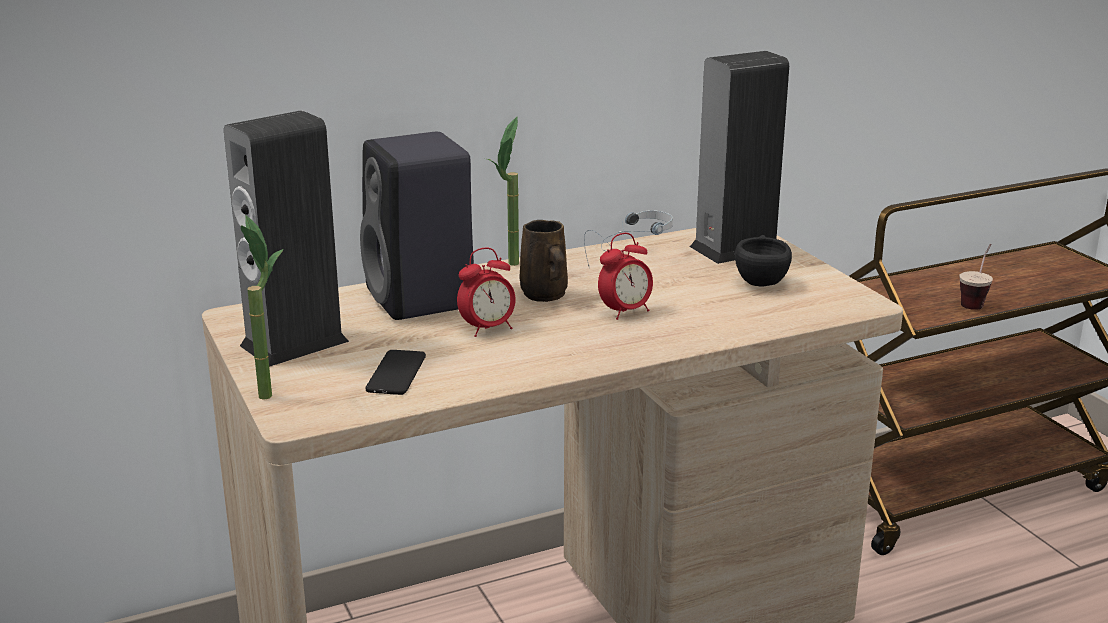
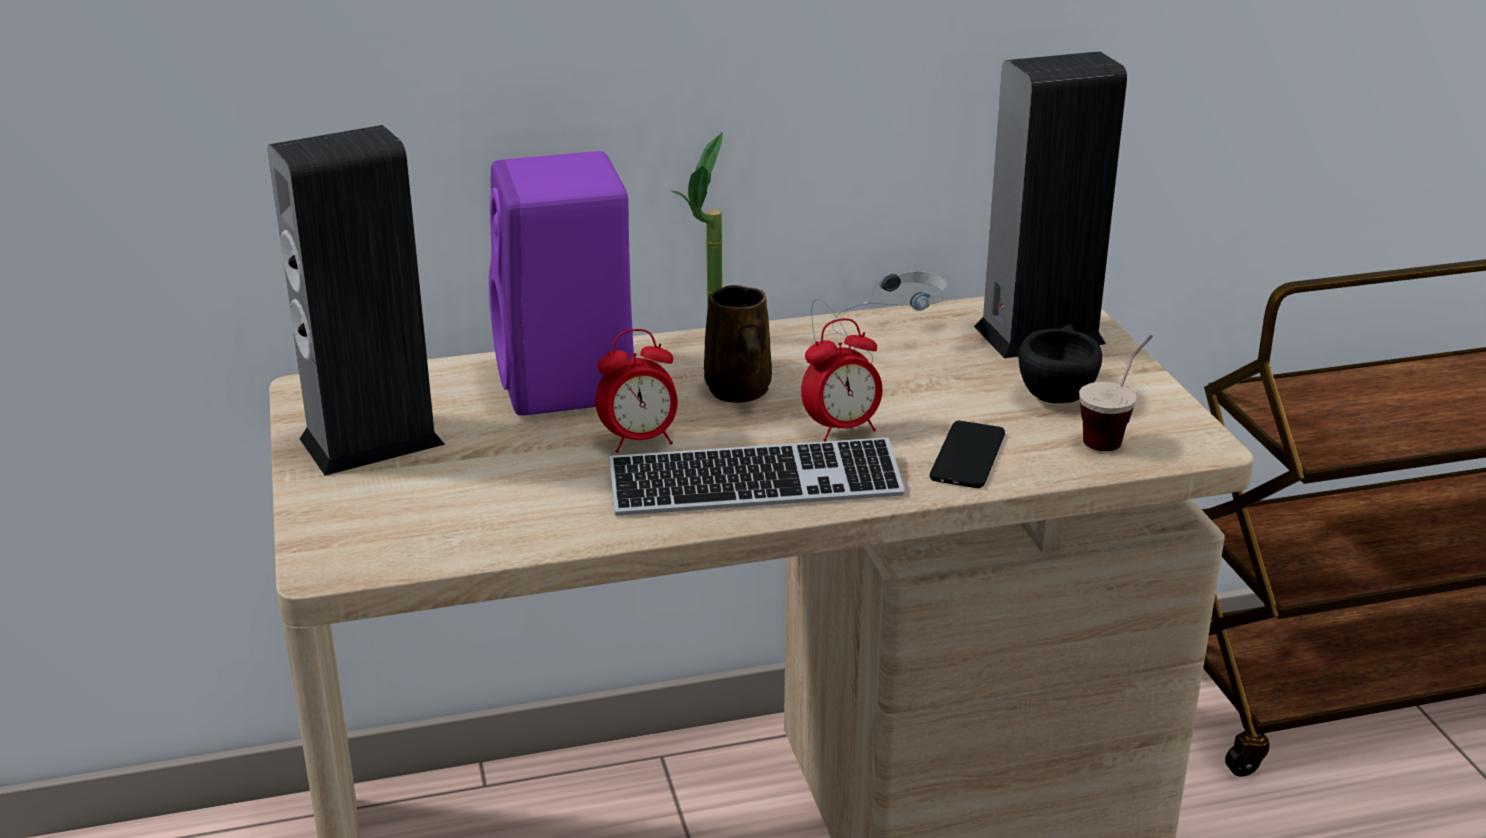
camera: 10 degrees right, 5 degrees up
(267, 389) = (309, 512): potted plant -> none
(396, 373) = (488, 502): phone -> phone (968, 456)
(422, 299) = (568, 385): black speaker -> purple speaker
(580, 348) = (755, 484): none -> keyboard
(975, 301) = (1413, 430): cup -> cup (1114, 435)

